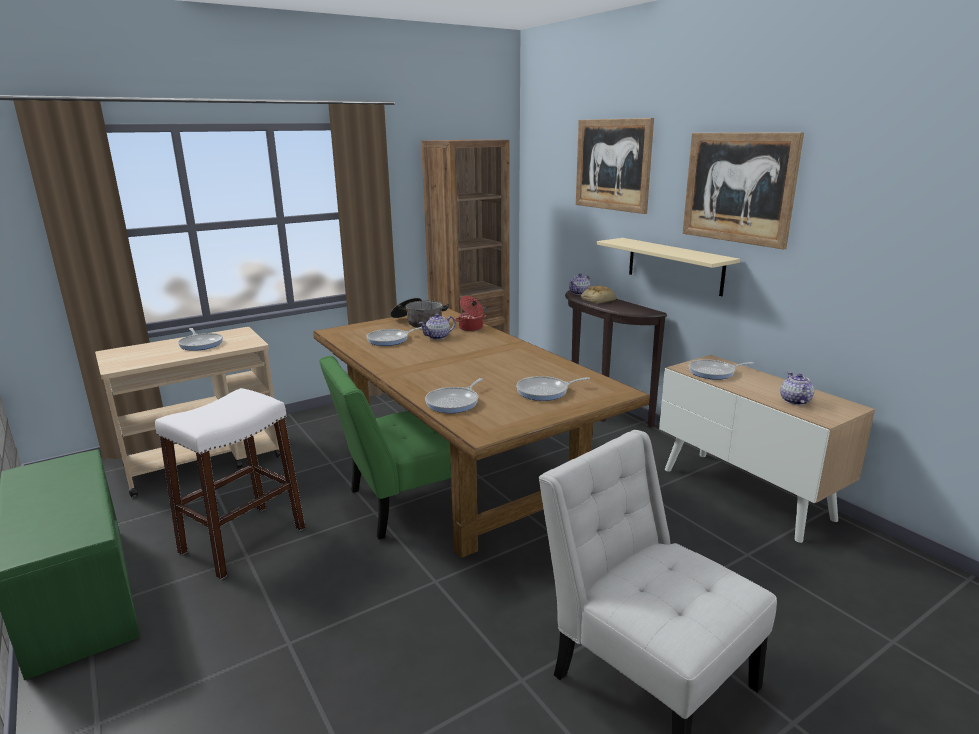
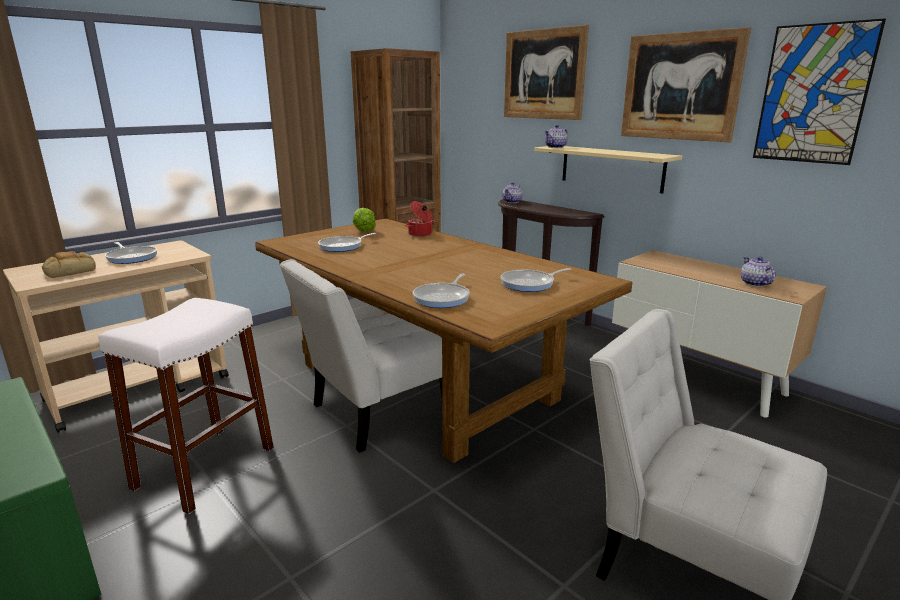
camera: 10 degrees left, 0 degrees up
(403, 503) = (374, 413): green chair -> white chair
(418, 322) = (364, 231): cooking pot -> lettuce
(438, 337) = (391, 242): teapot -> teapot (556, 147)
(598, 299) = (533, 206): bread -> bread (71, 271)
(714, 372) = (666, 264): frying pan -> none
(863, 206) = (813, 94): none -> picture

